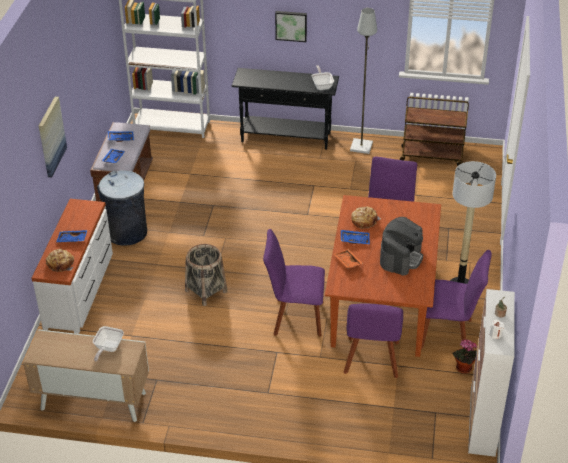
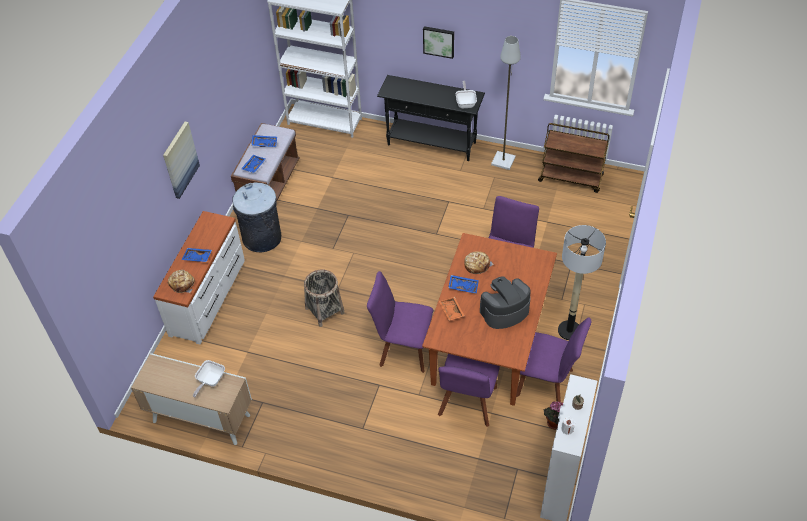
camera: 10 degrees right, 10 degrees up
(401, 257) = (504, 311): coffee machine -> coffee machine turned 150 degrees counterclockwise

